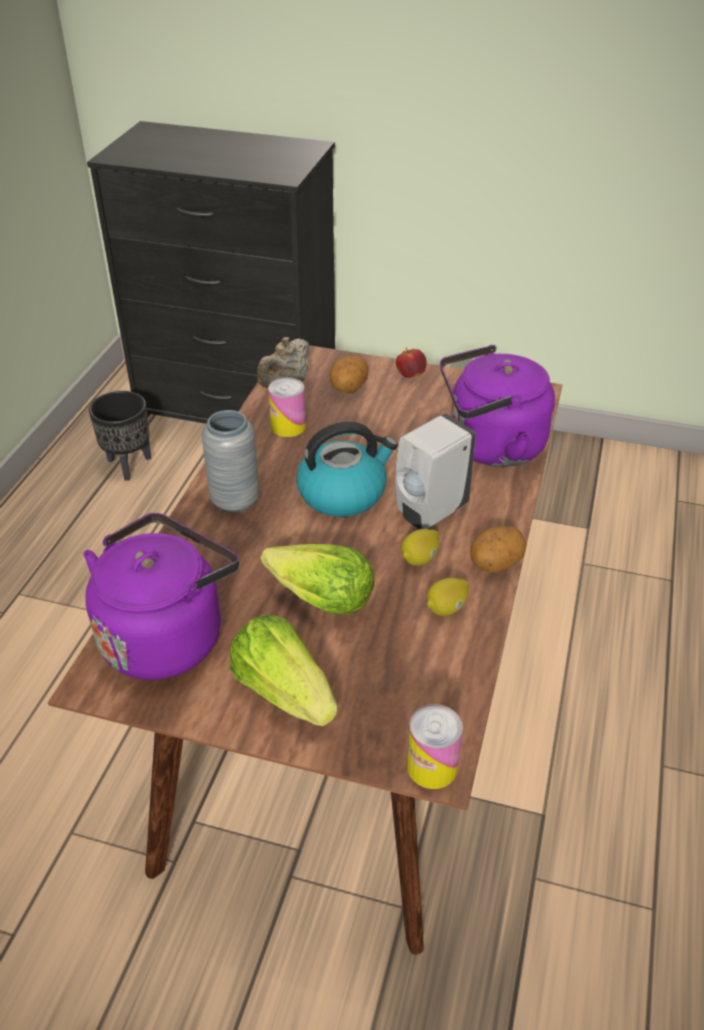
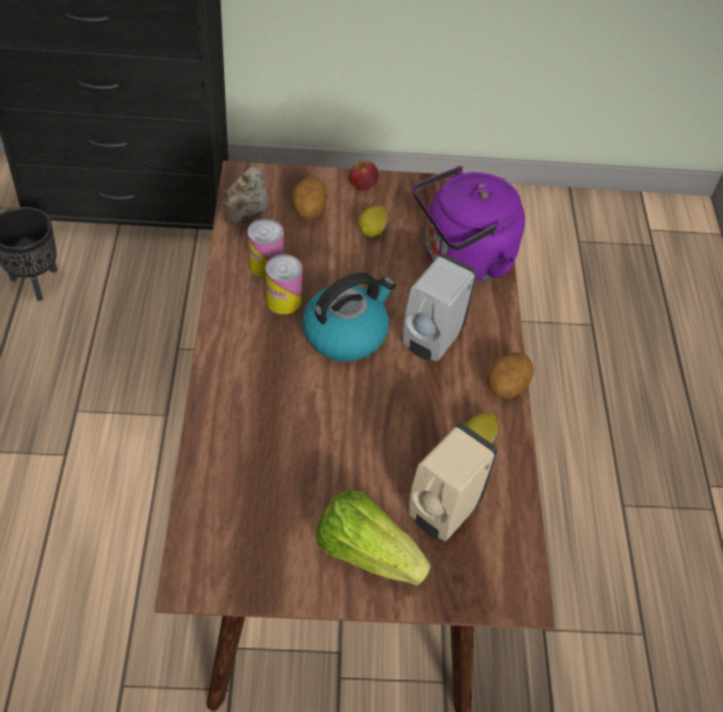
camera: 20 degrees left, 10 degrees up
(166, 635) = (238, 518): purple kettle -> none
(235, 501) = (246, 360): grey vase -> none
(320, 599) = (365, 452): lettuce -> none
(380, 670) = (442, 513): none -> beige soap dispenser
(420, 559) = (439, 393): lemon -> lemon (372, 231)
(432, 766) = (515, 597): can -> can (283, 300)

